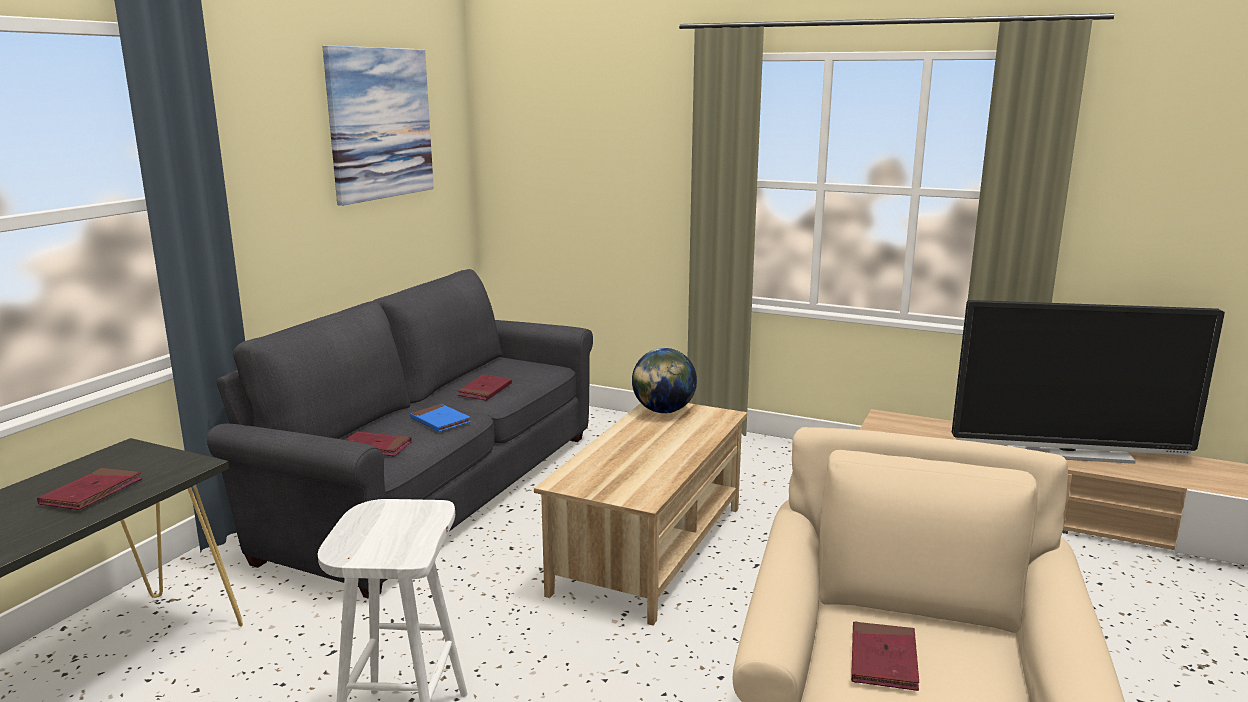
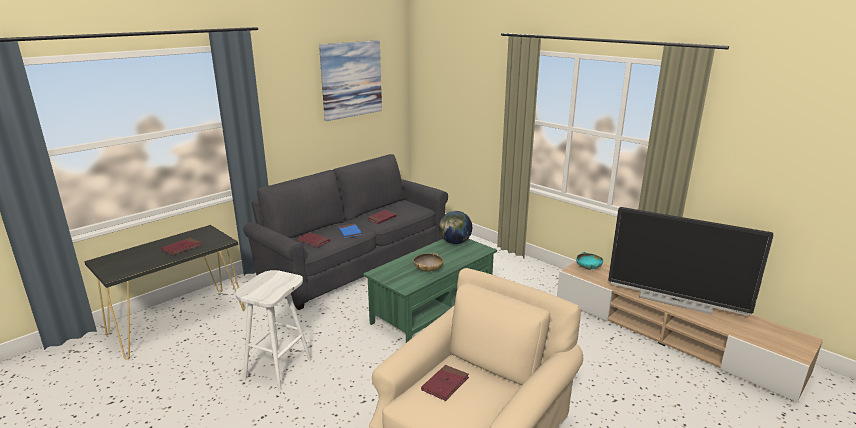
camera: 20 degrees right, 5 degrees up
(649, 548) = (432, 310): beige coffee table -> green coffee table
(657, 462) = (428, 270): none -> beige bowl
(895, 425) = (588, 268): none -> turquoise bowl

